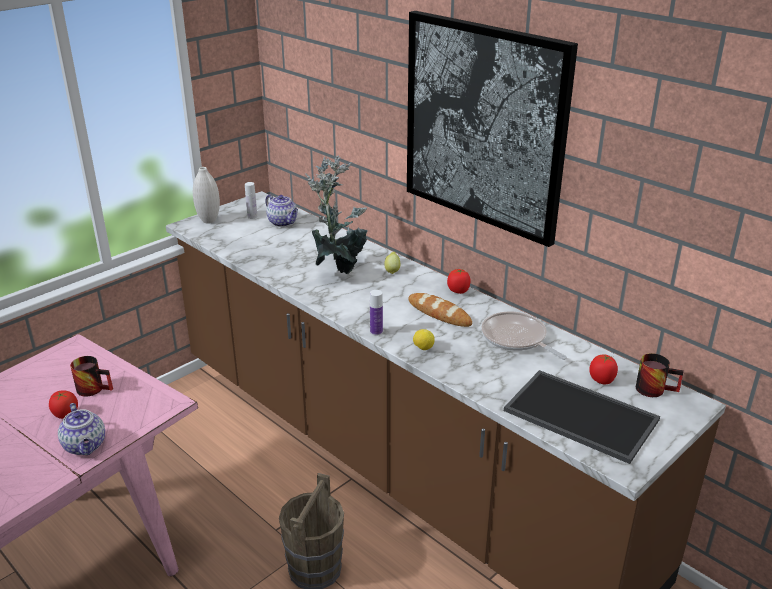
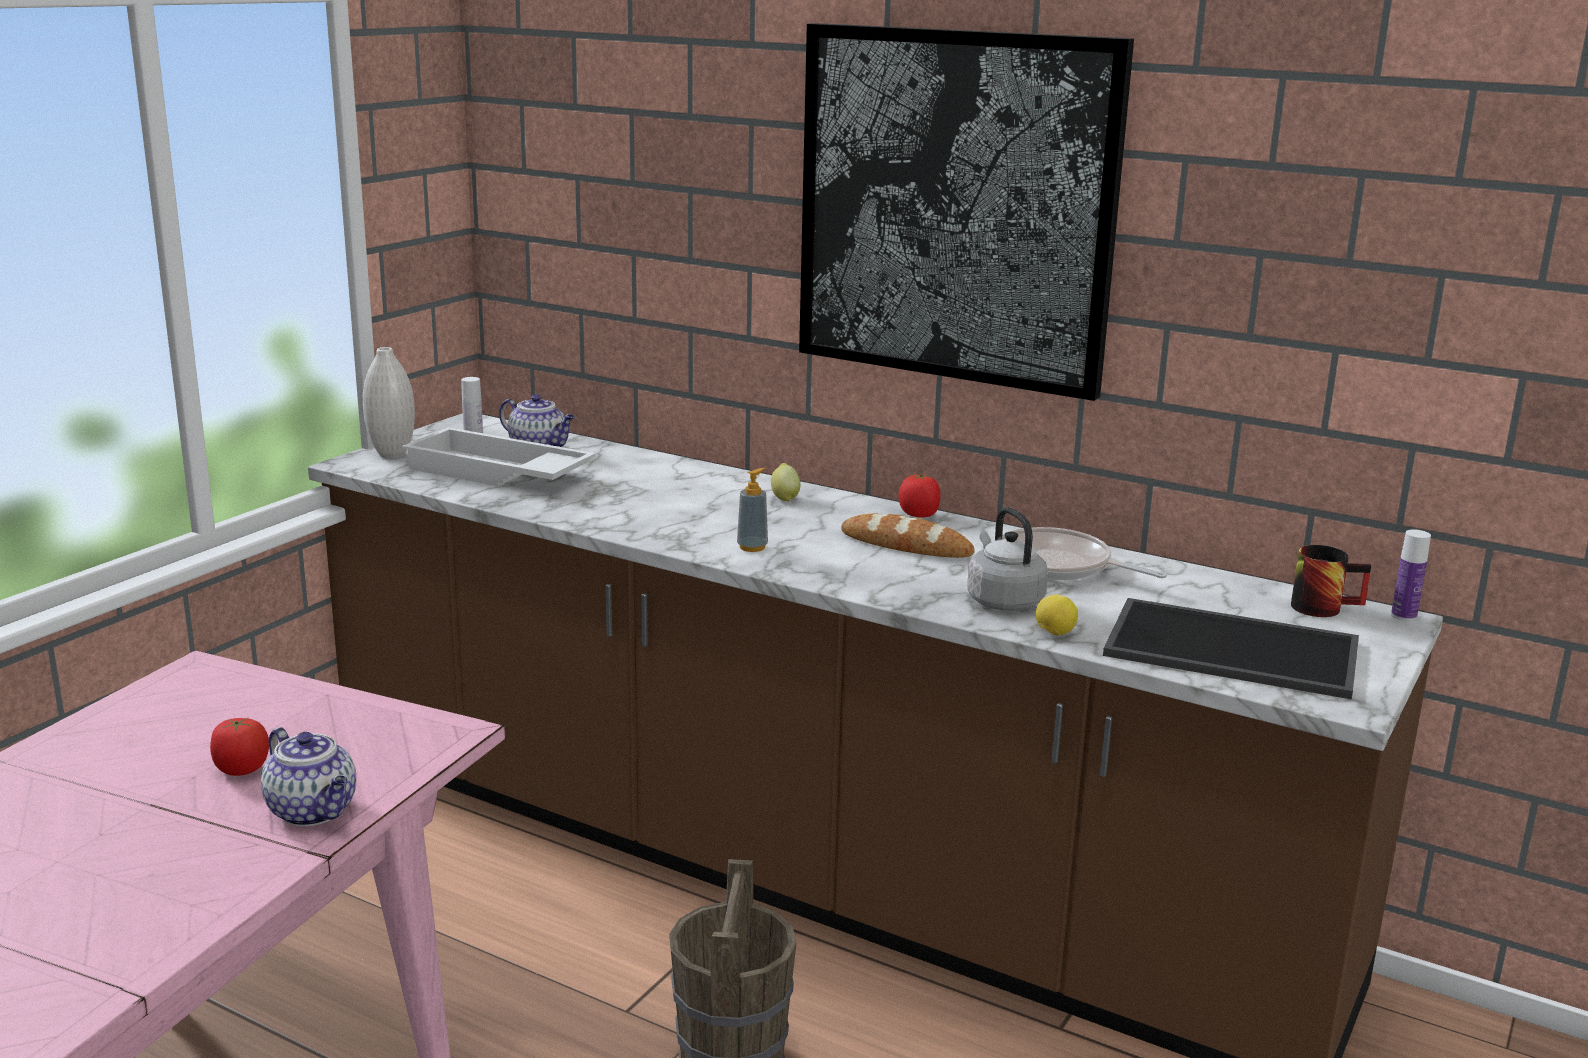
camera: 15 degrees left, 10 degrees down
(95, 388) = (281, 725): mug -> none
(253, 239) = (496, 473): none -> white tray
(338, 268) = (685, 502): potted plant -> none
(356, 306) = (752, 547): none -> soap dispenser
(376, 332) = (812, 577): bottle -> bottle (1403, 616)
(423, 348) = (909, 590): lemon -> lemon (1054, 633)
(470, 362) = (1003, 600): none -> grey kettle
(602, 380) = (1234, 604): tomato -> none

